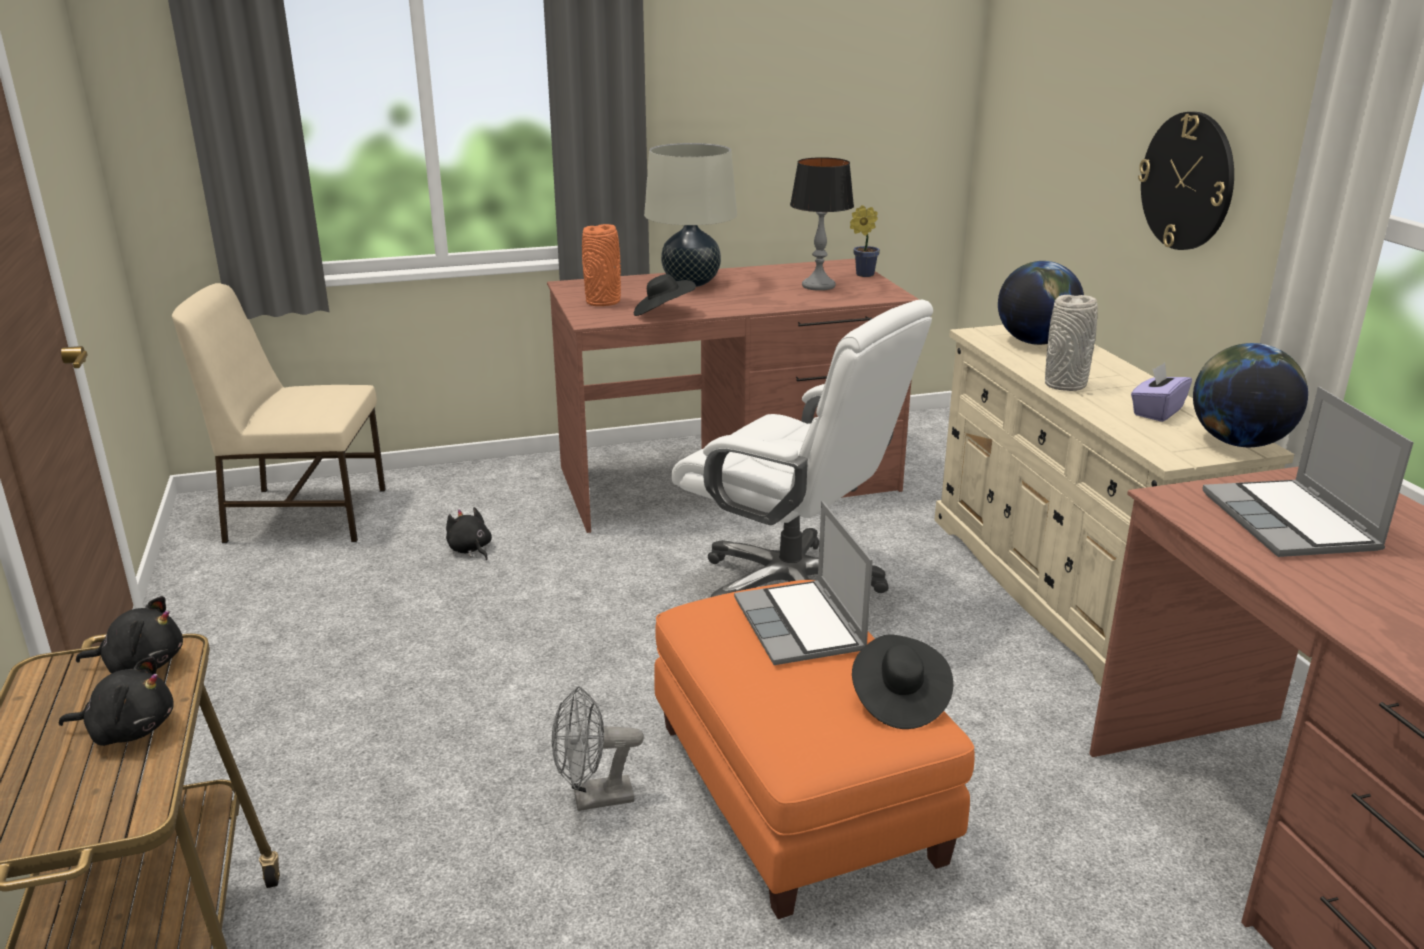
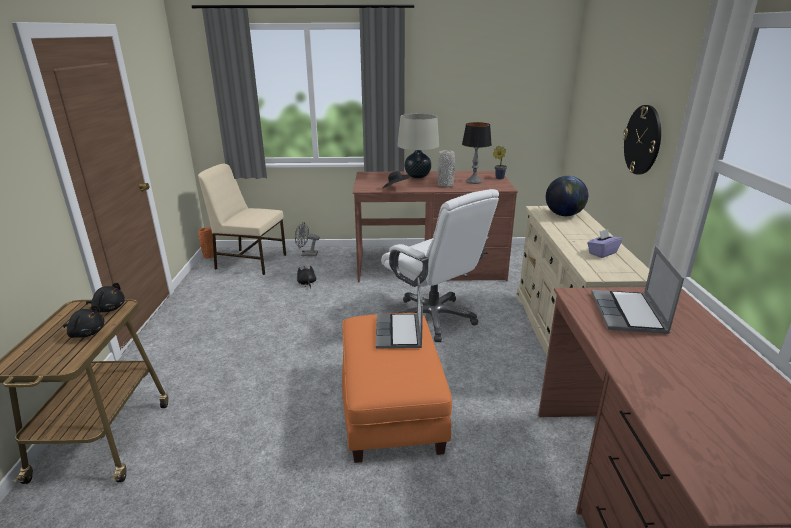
camera: 15 degrees right, 0 degrees up
(593, 799) = (303, 395): grey fan -> grey fan (306, 254)
(603, 302) = (373, 182): orange vase -> orange vase (210, 256)
(898, 700) = (423, 373): black hat -> none
(1065, 385) = (564, 236): grey vase -> grey vase (446, 185)
(1238, 442) = (635, 272): globe -> none

